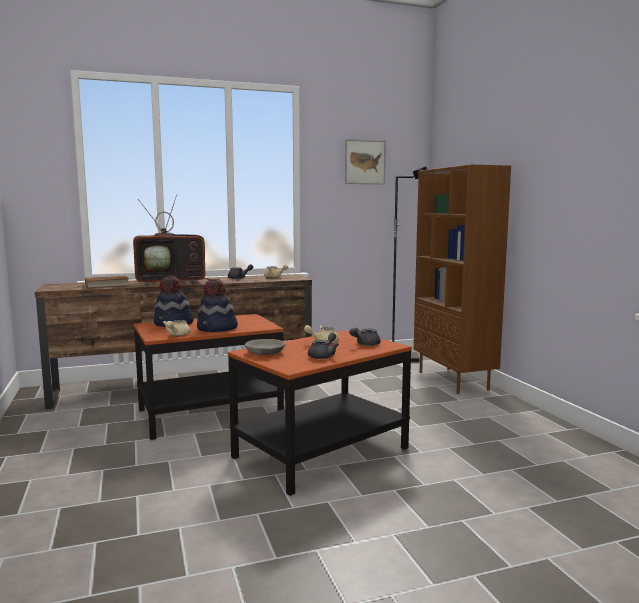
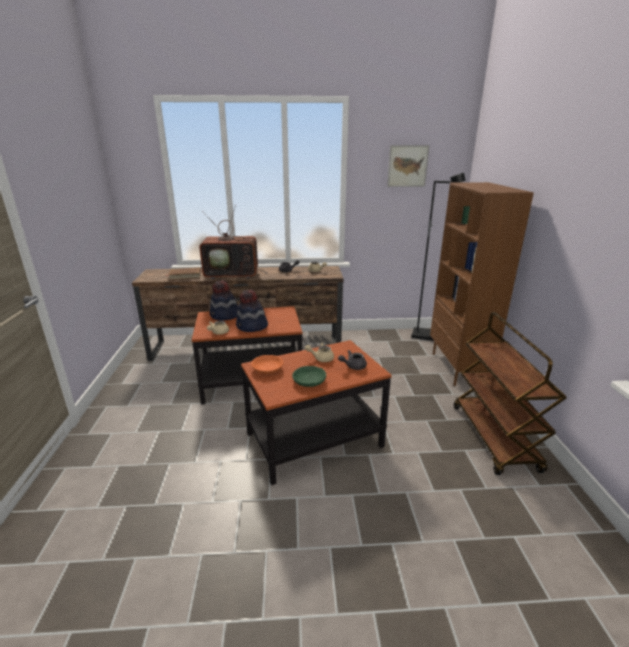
camera: 15 degrees right, 15 degrees up
(265, 353) = (267, 369): grey bowl -> orange bowl
(323, 356) = (309, 381): grey teapot -> green bowl
(523, 427) = (494, 438): none -> brown cart

